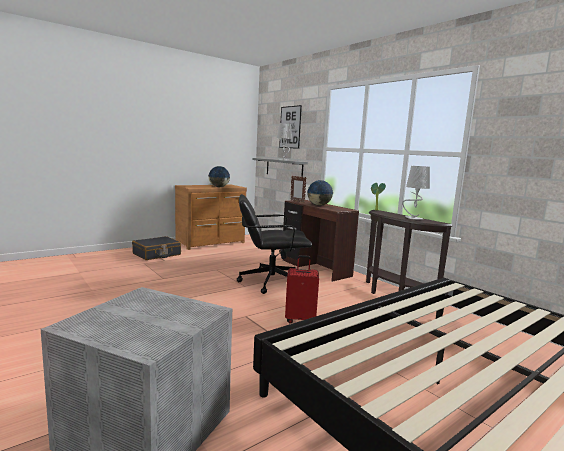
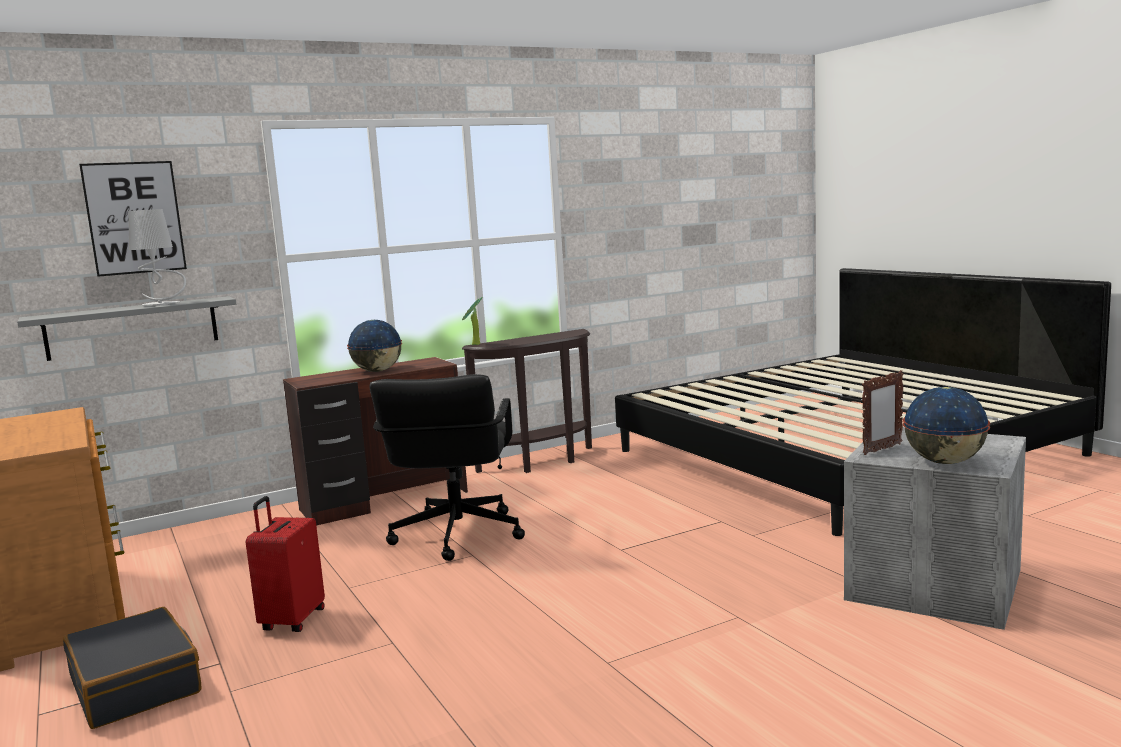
camera: 80 degrees left, 0 degrees up
(219, 187) = (65, 425): globe -> globe (945, 462)
(297, 201) = (320, 381): picture frame -> picture frame (882, 449)
(300, 319) = (630, 515): red suitcase -> red suitcase (291, 621)
(412, 218) = (549, 336): grey table lamp -> none

